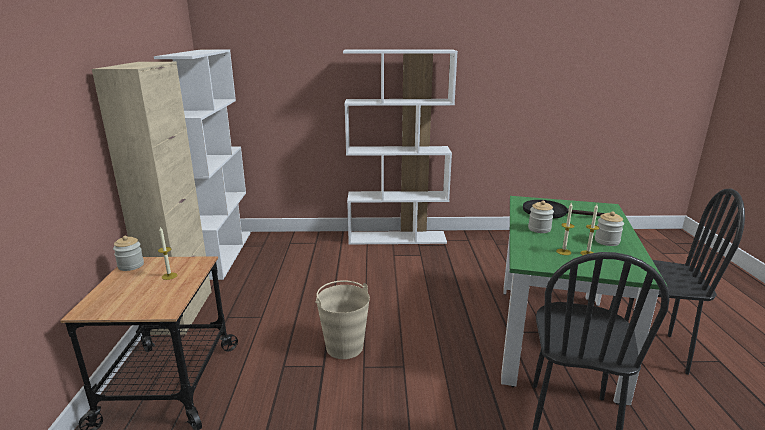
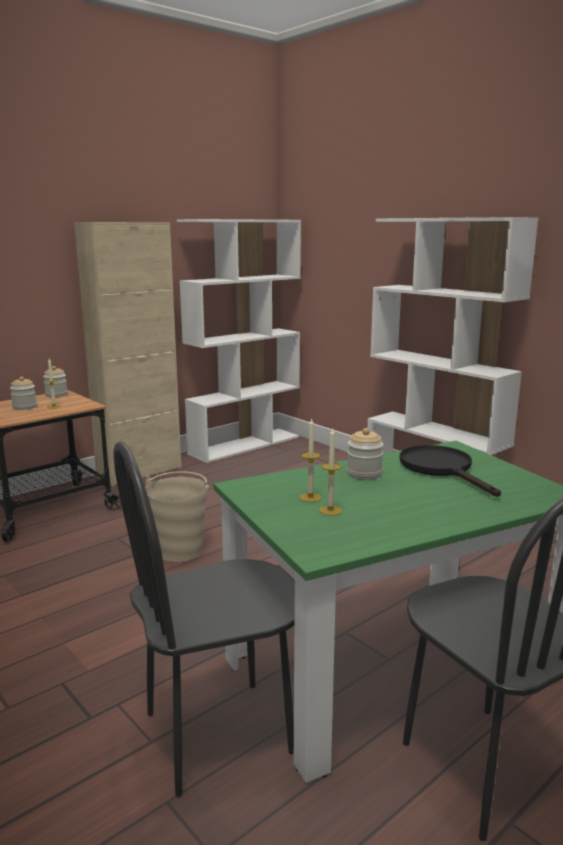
camera: 50 degrees right, 5 degrees down
(607, 241) = (401, 514): jar -> jar (24, 407)

